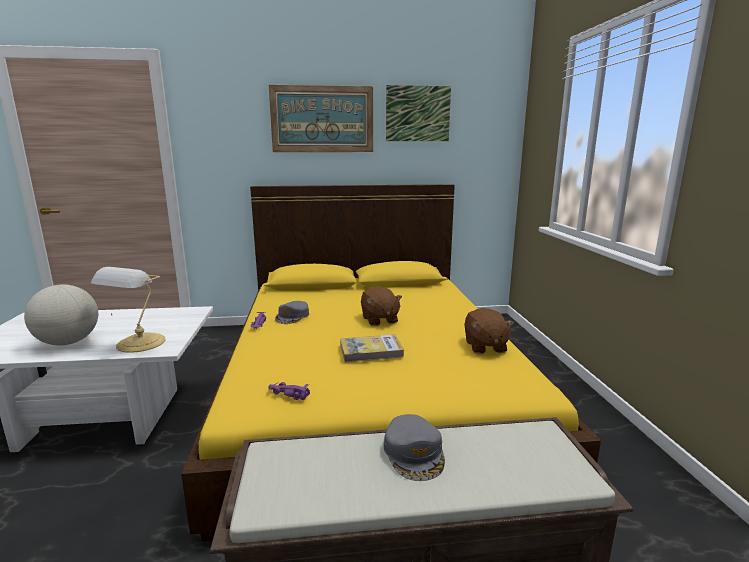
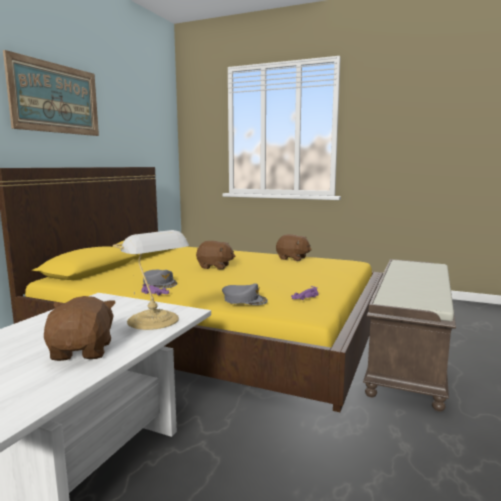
camera: 60 degrees left, 5 degrees down
(68, 342) = (83, 351): globe -> brown plush toy
(371, 351) = (266, 275): book -> none
(414, 453) = (405, 279): grey cap -> grey cap (244, 300)
(418, 113) = (123, 105): picture -> none

